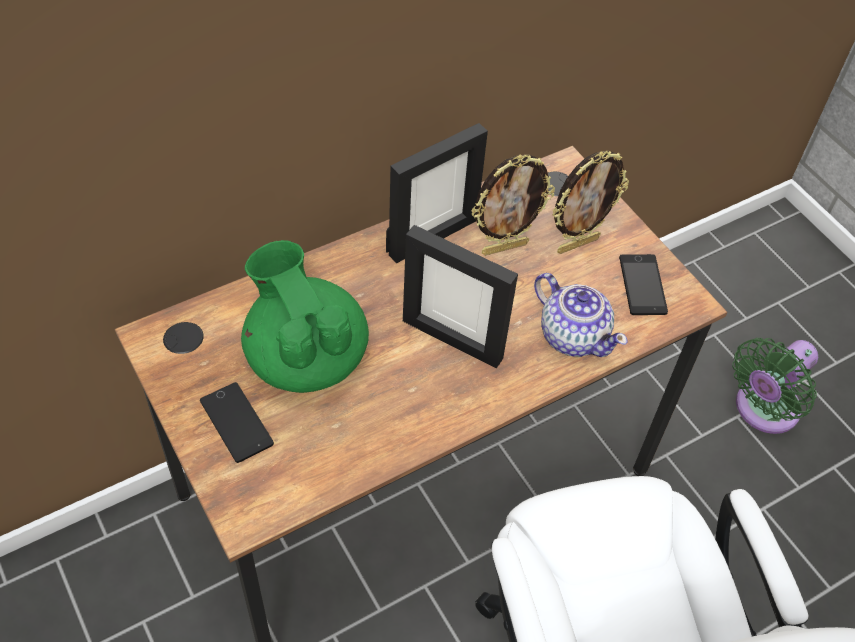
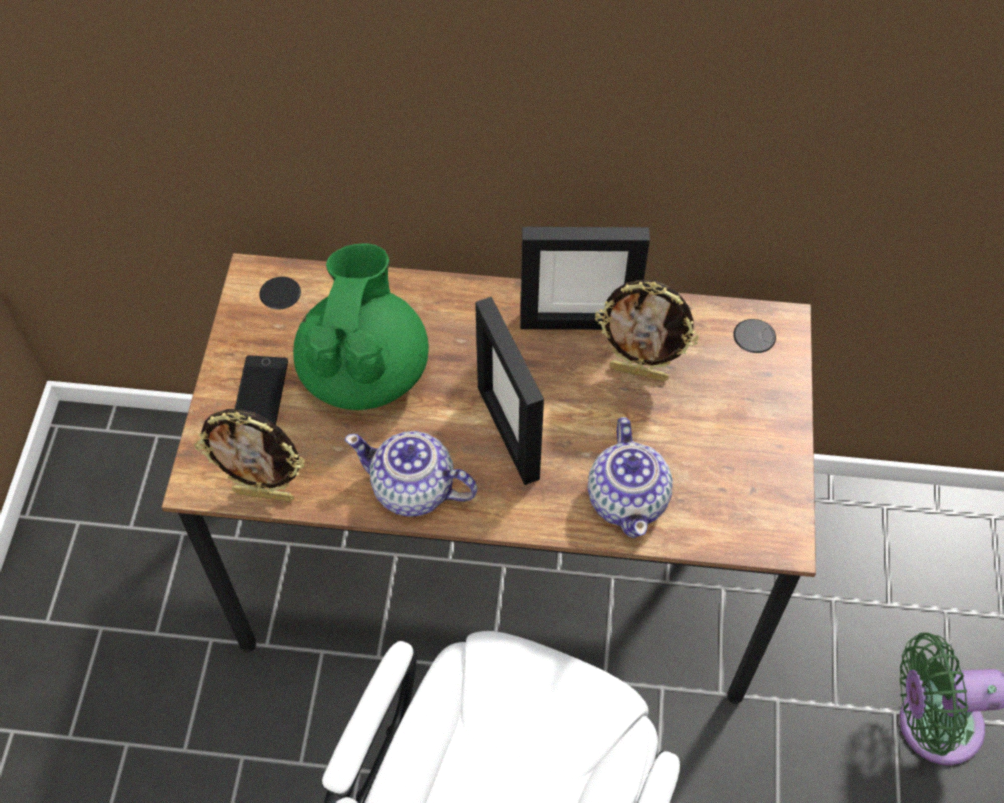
camera: 40 degrees right, 5 degrees up
(420, 420) = (414, 489): none -> teapot
(577, 244) = (718, 410): picture frame -> picture frame (264, 494)
(642, 285) = (748, 491): phone -> none

